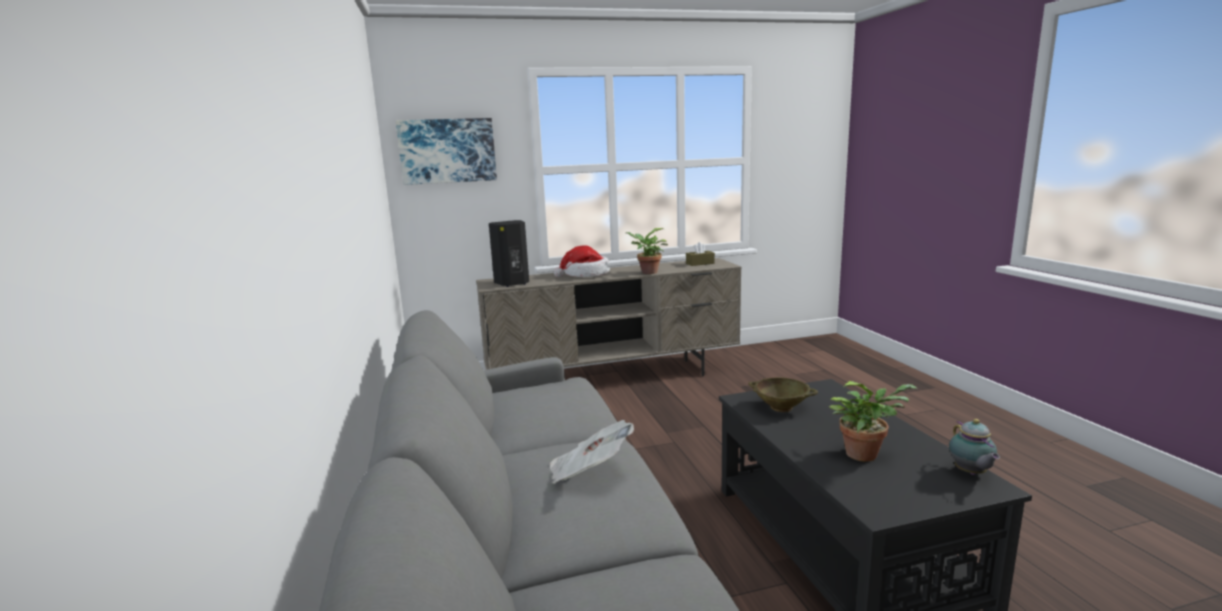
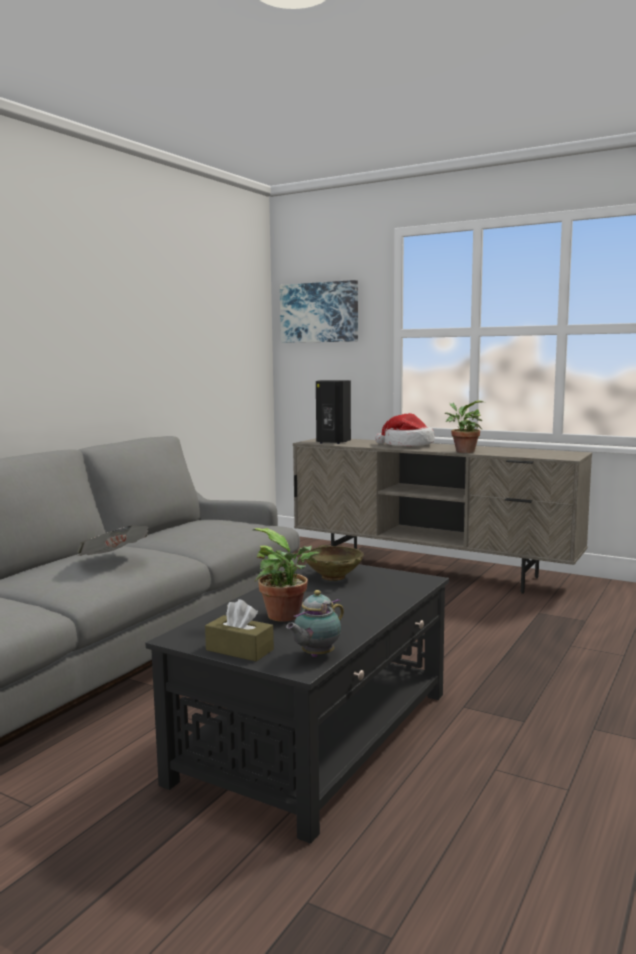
camera: 45 degrees right, 5 degrees down
(700, 263) = (546, 453): brown tissue box -> brown tissue box (239, 650)

